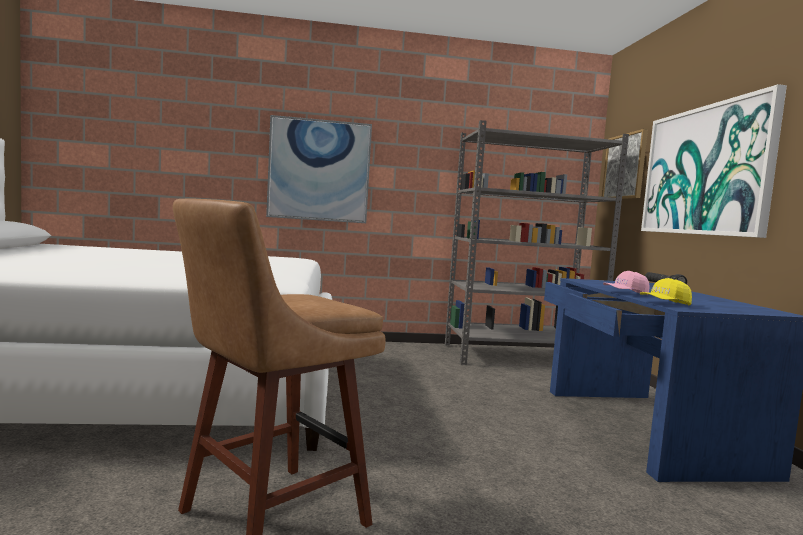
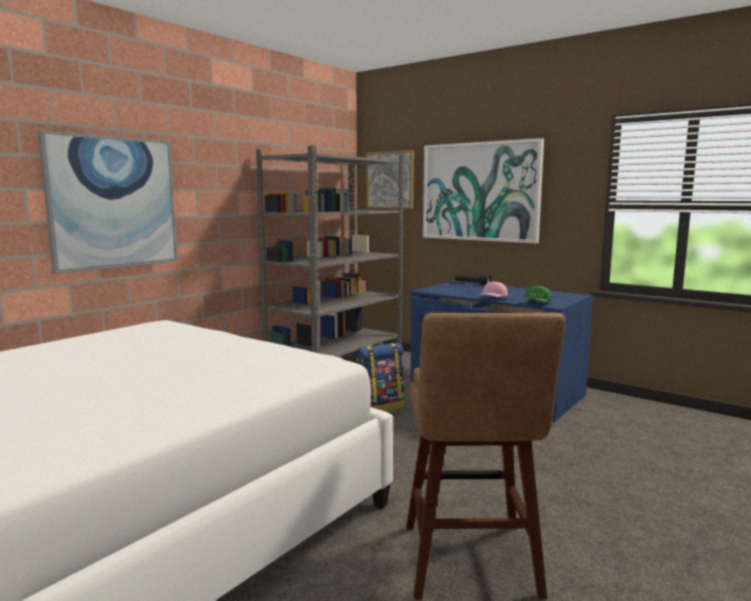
camera: 45 degrees left, 5 degrees up
(481, 394) = (380, 407): none -> backpack
(664, 304) = (536, 303): yellow cap -> green cap

